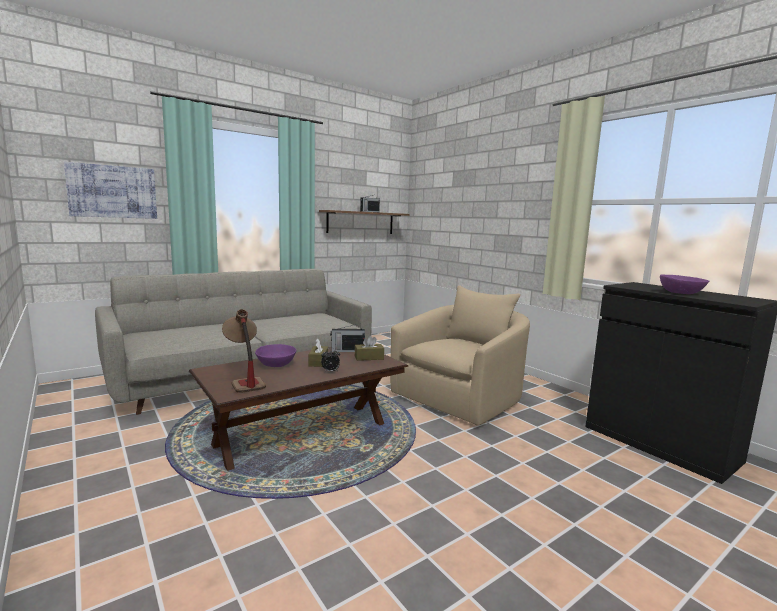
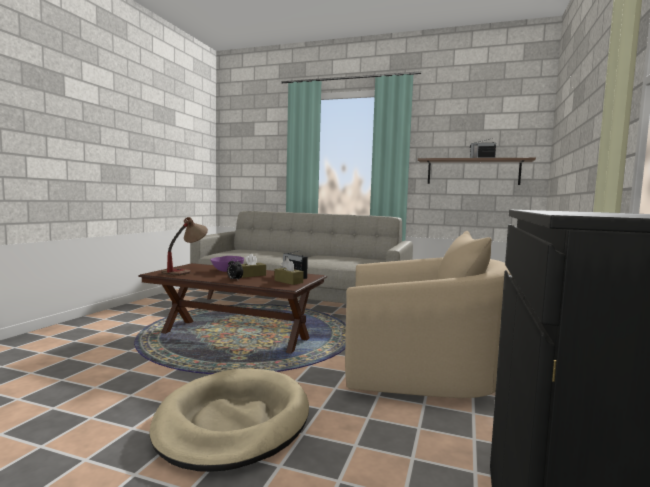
camera: 55 degrees right, 5 degrees down
(113, 191) = (261, 155): picture -> none
(489, 483) = (233, 422): none -> beige dog bed
(681, 293) = (571, 212): purple bowl -> none

